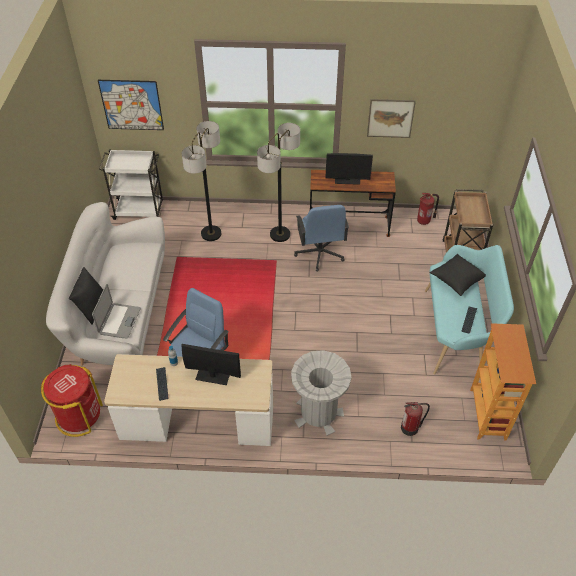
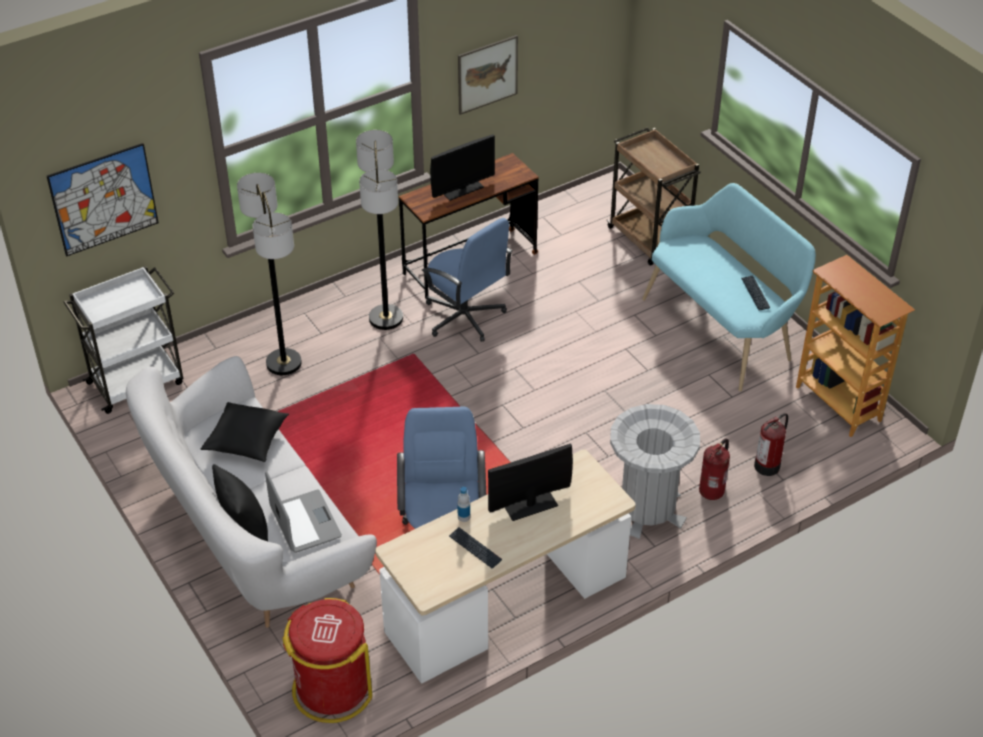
camera: 35 degrees left, 5 degrees down
(424, 221) = (563, 213): fire extinguisher -> fire extinguisher (712, 491)
(457, 280) = (700, 254): black pillow -> black pillow (247, 442)

